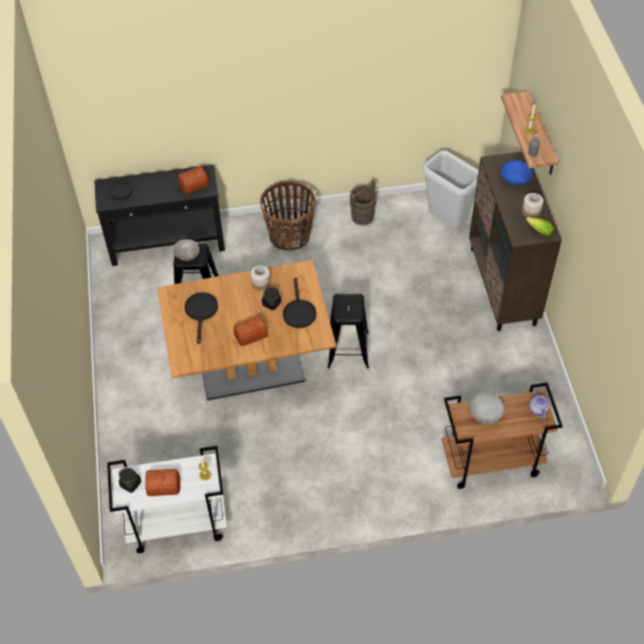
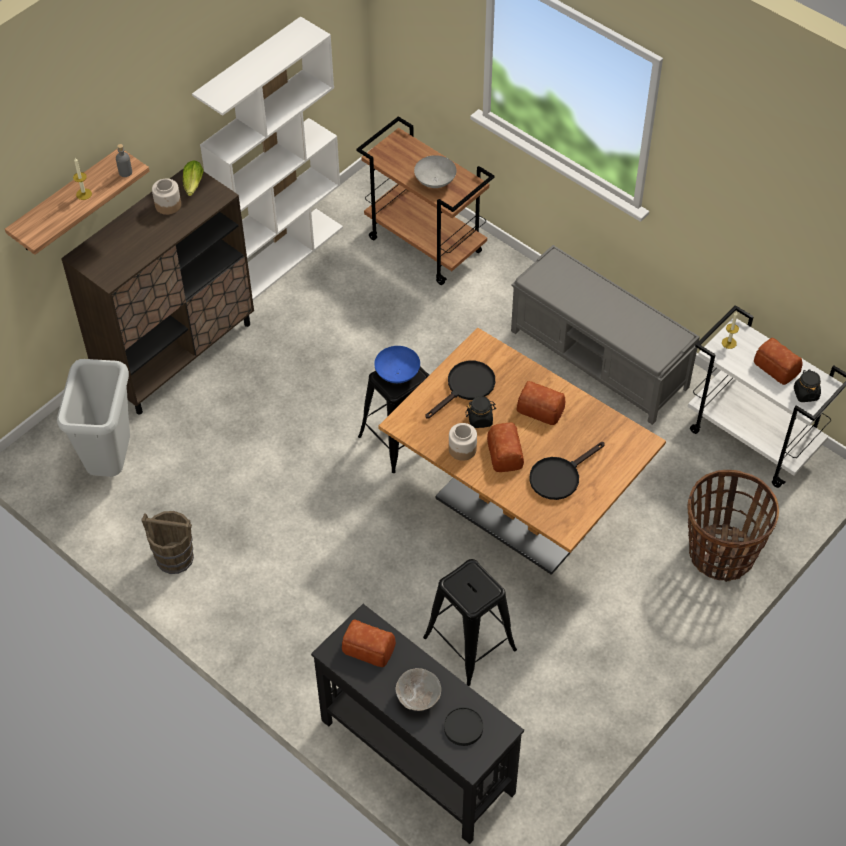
camera: 130 degrees left, 0 degrees up
(187, 256) = (479, 589): grey bowl -> grey bowl (418, 698)
(239, 300) = (505, 452): none -> bread
(290, 236) = (278, 616): basket -> basket (720, 554)
(311, 489) = (600, 359): none -> grey bench
(515, 180) = (125, 242): blue bowl -> blue bowl (398, 374)
(538, 409) = (390, 149): teapot -> none
(544, 379) = (283, 255): none -> white bookcase

